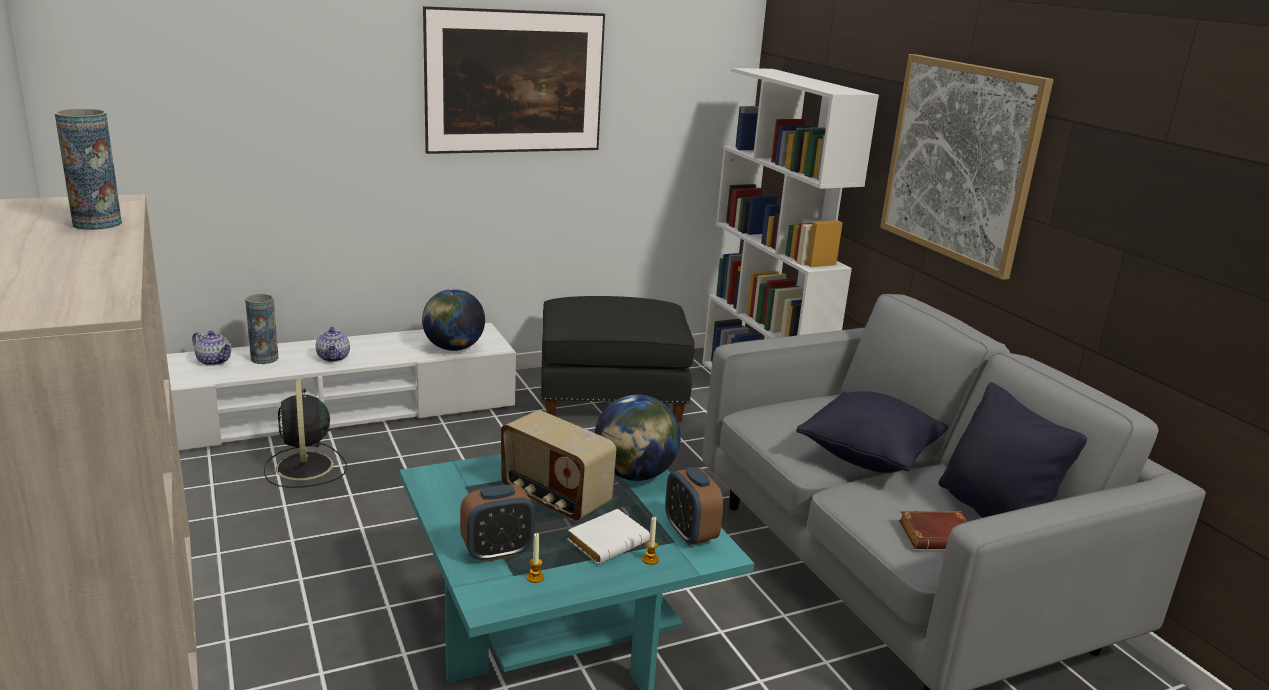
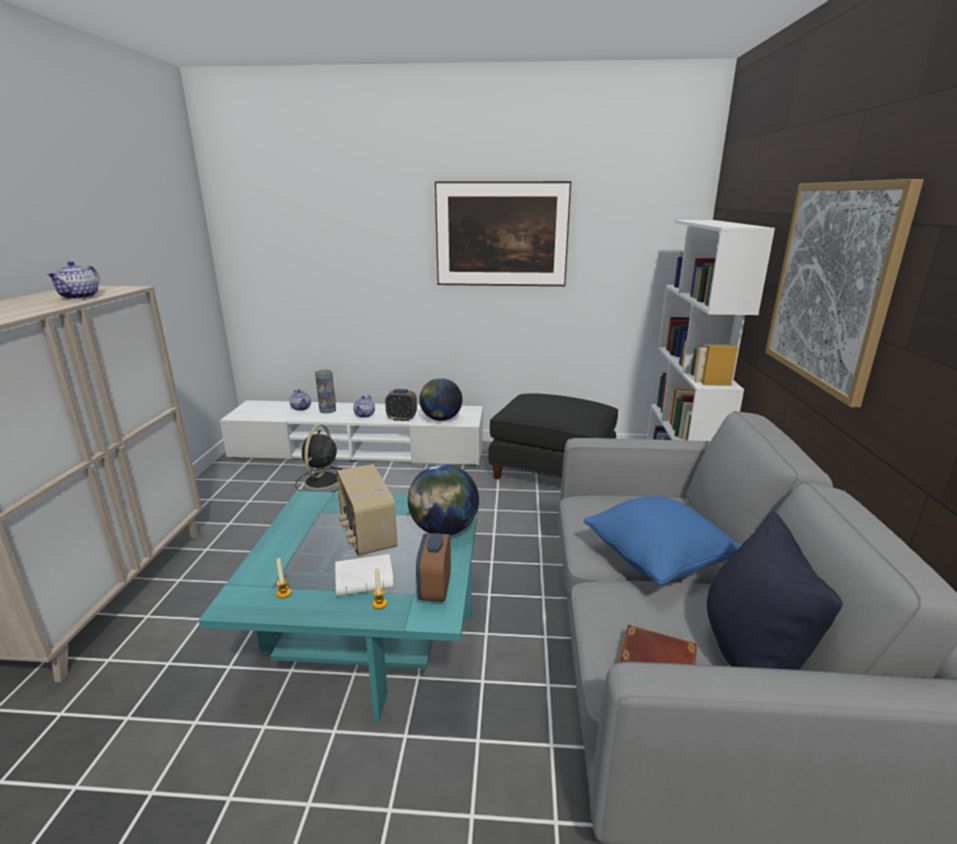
camera: 30 degrees right, 0 degrees up
(97, 223) = (80, 297): vase -> teapot
(497, 552) = (283, 566): alarm clock -> alarm clock (402, 418)
(868, 457) = (657, 561): black pillow -> blue pillow

